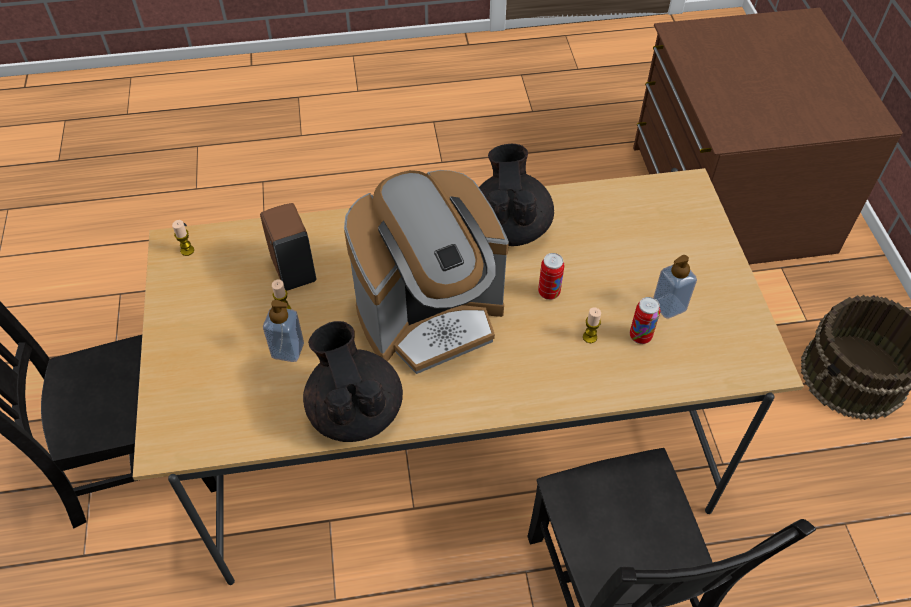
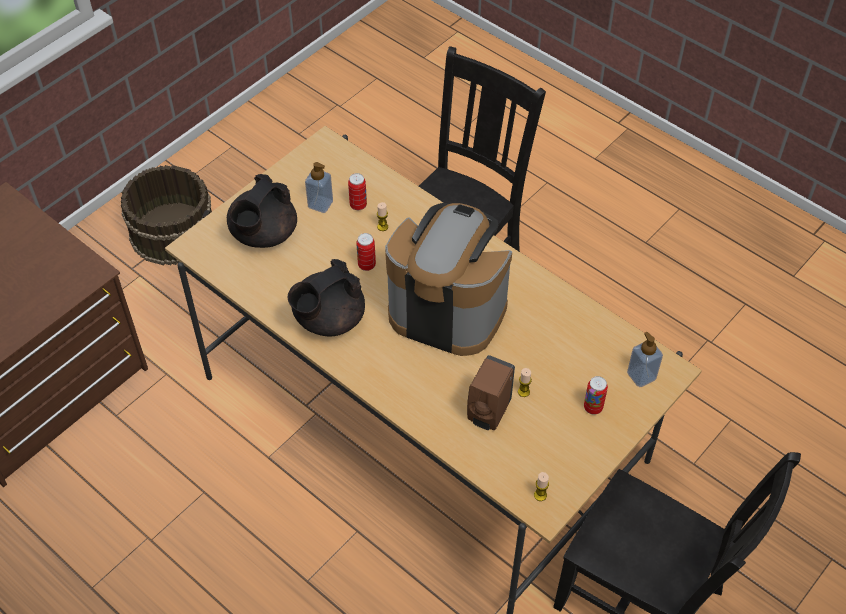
camera: 130 degrees left, 0 degrees up
(209, 348) = (593, 407): none -> can
(288, 350) = (548, 365): soap dispenser -> soap dispenser (641, 376)
(355, 410) = (548, 300): black teapot -> black teapot (263, 235)

